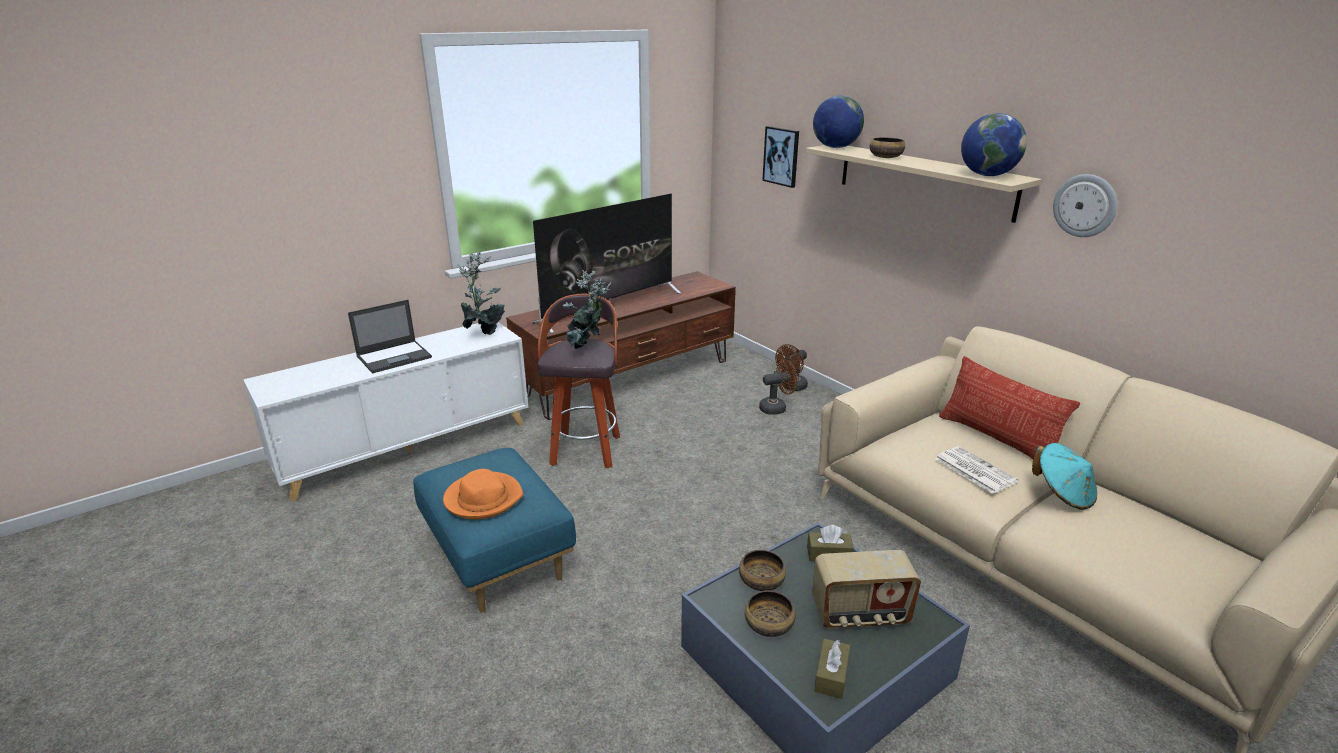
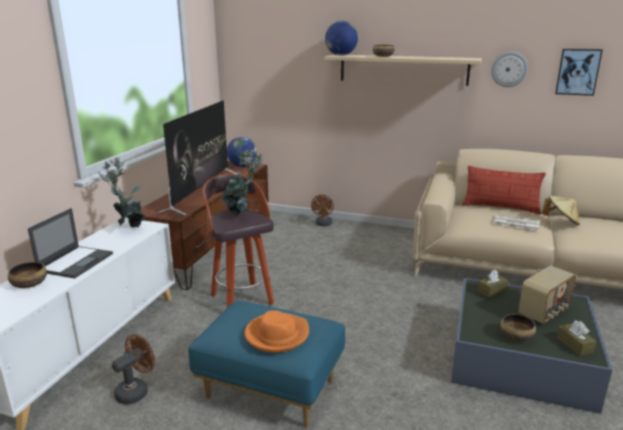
camera: 35 degrees left, 5 degrees down
(761, 581) = (481, 317): bowl -> bowl (29, 284)
(776, 408) = (329, 238): brown fan -> brown fan (136, 390)
(781, 156) = (286, 68): picture -> picture (578, 72)
(987, 175) = (456, 58): globe -> globe (242, 166)
(1062, 494) = (561, 221): turquoise hat -> beige hat

